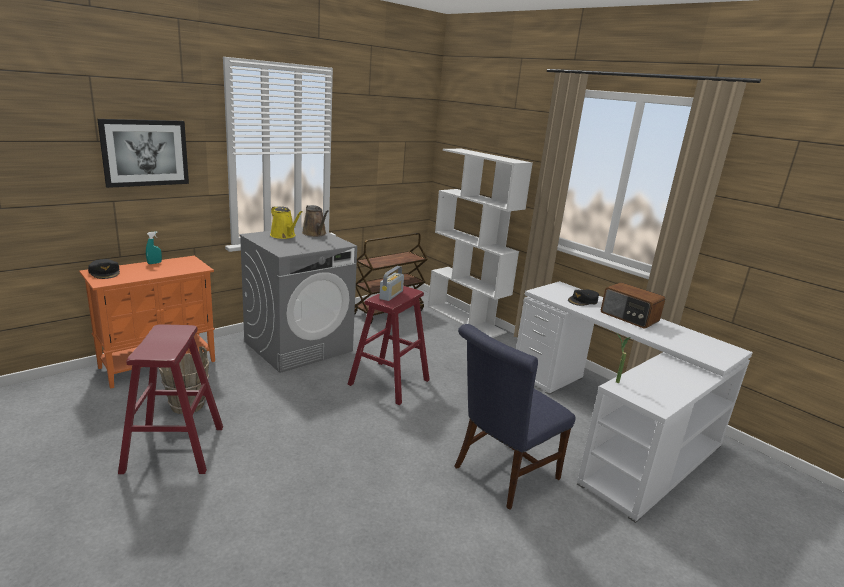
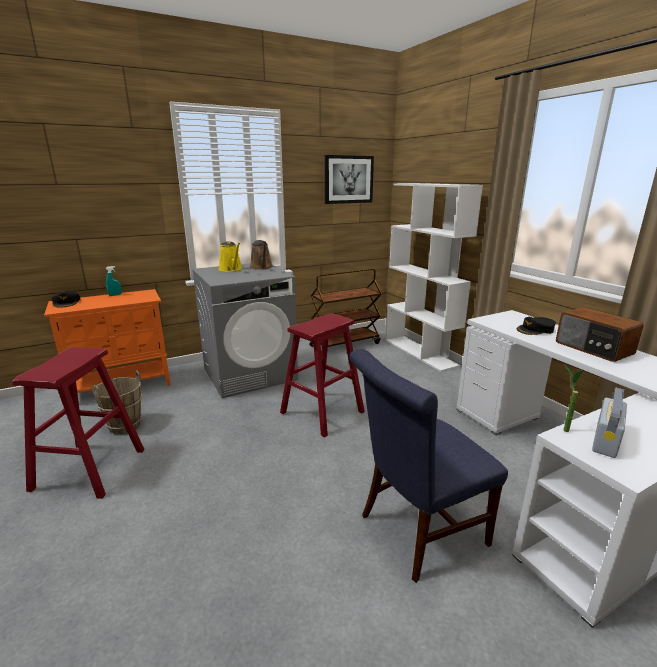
camera: 15 degrees right, 0 degrees up
(145, 153) = (101, 194): picture -> picture (348, 179)
(391, 295) = (317, 322): radio -> radio (606, 440)

